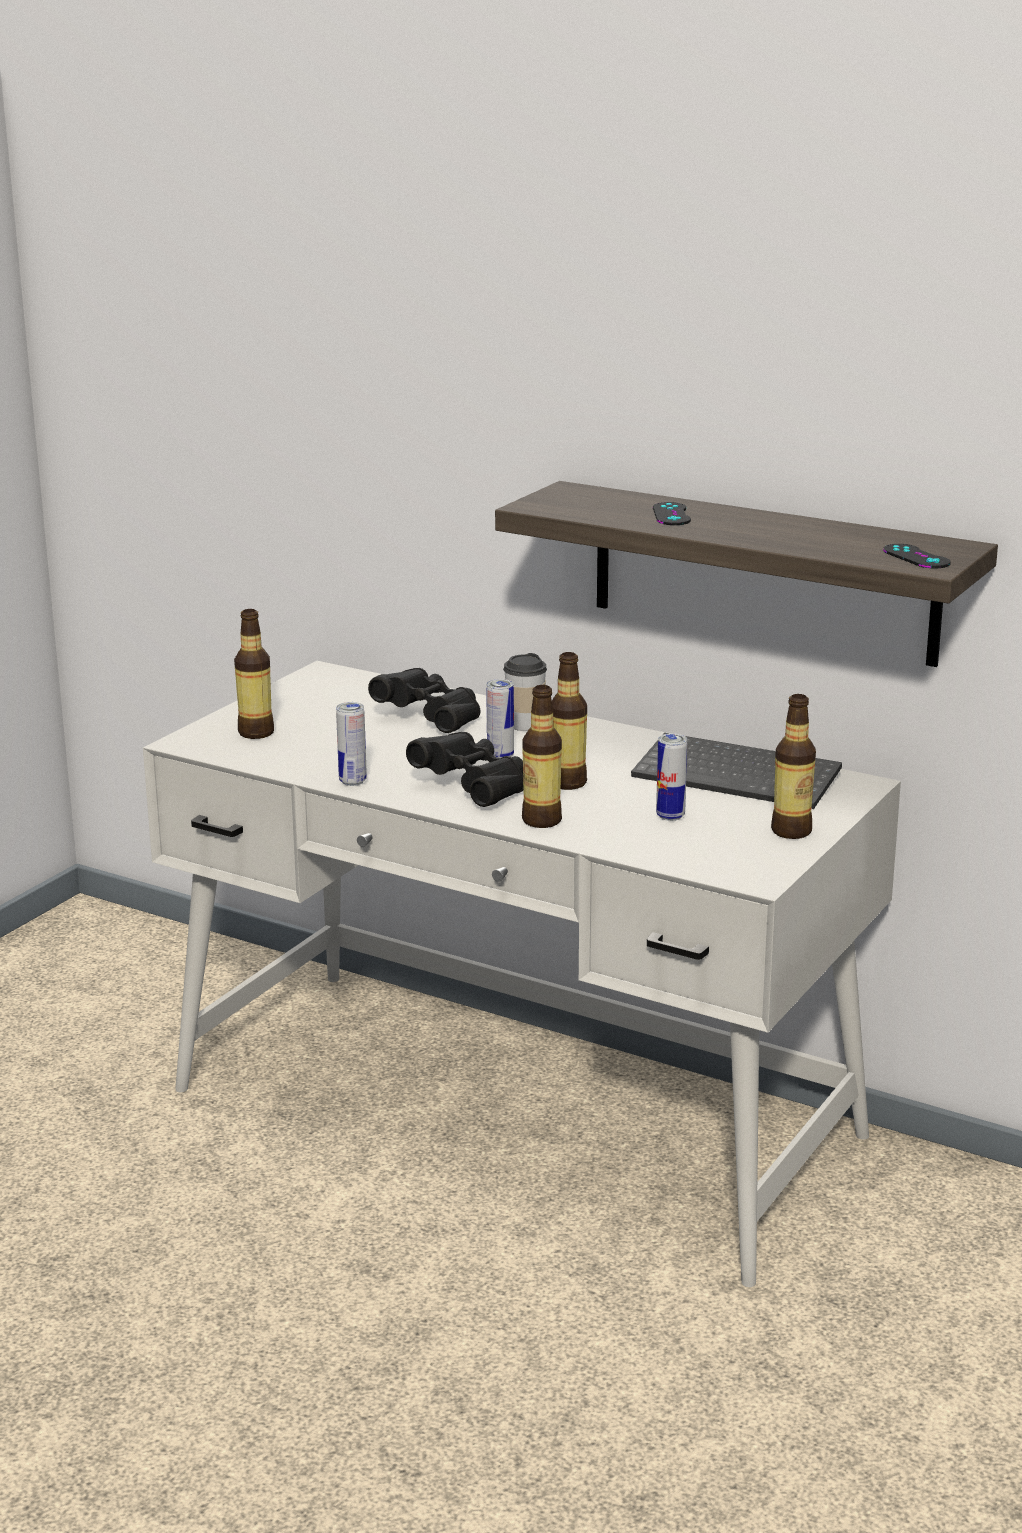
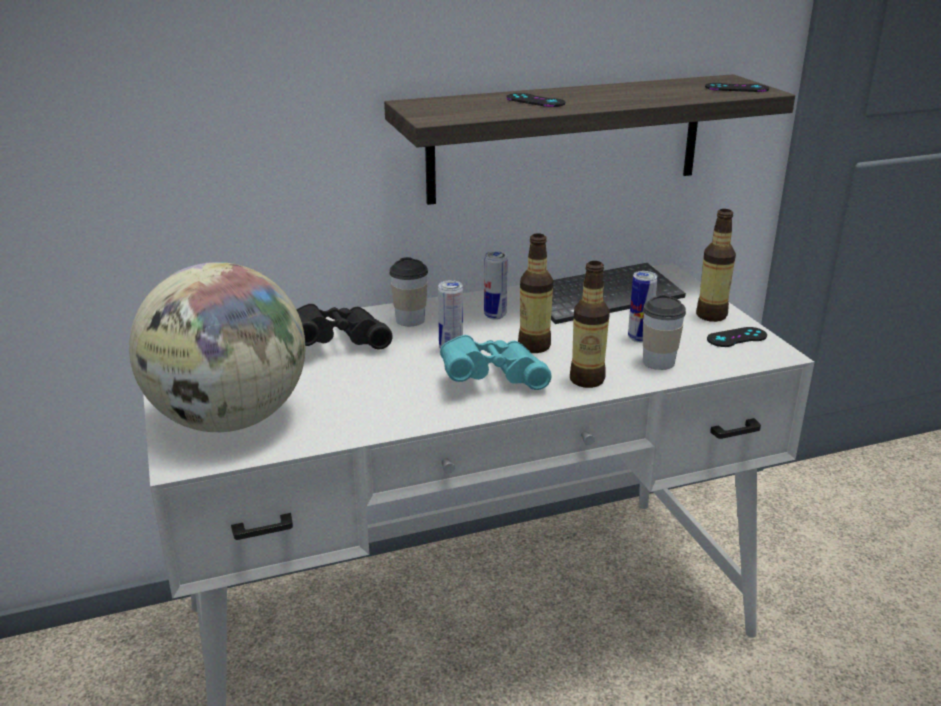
camera: 50 degrees left, 5 degrees up
(256, 733) = (229, 420): bottle -> globe
(352, 781) = (402, 419): can -> can (495, 316)
(474, 788) = (491, 379): black binoculars -> turquoise binoculars
(633, 837) = (658, 362): none -> cup
(759, 854) = (737, 337): none -> black game controller

